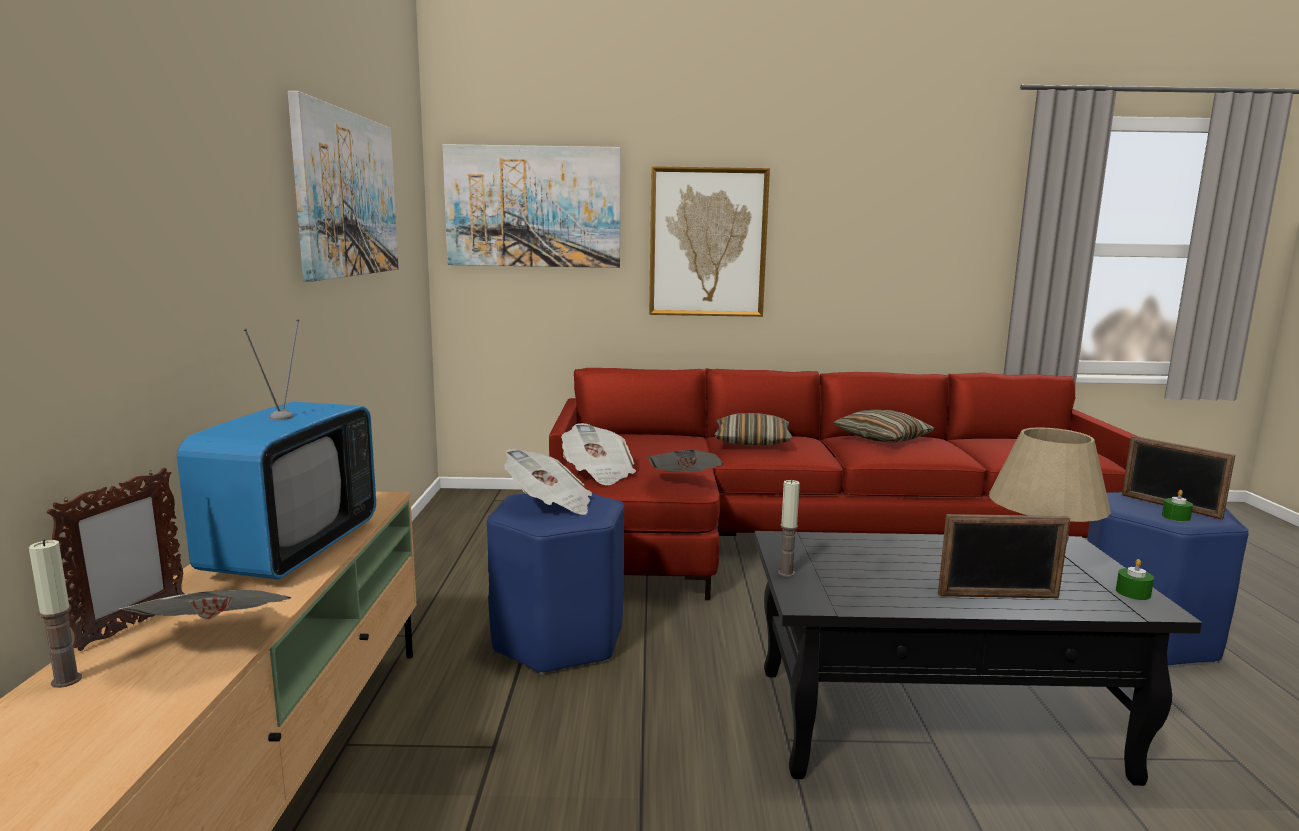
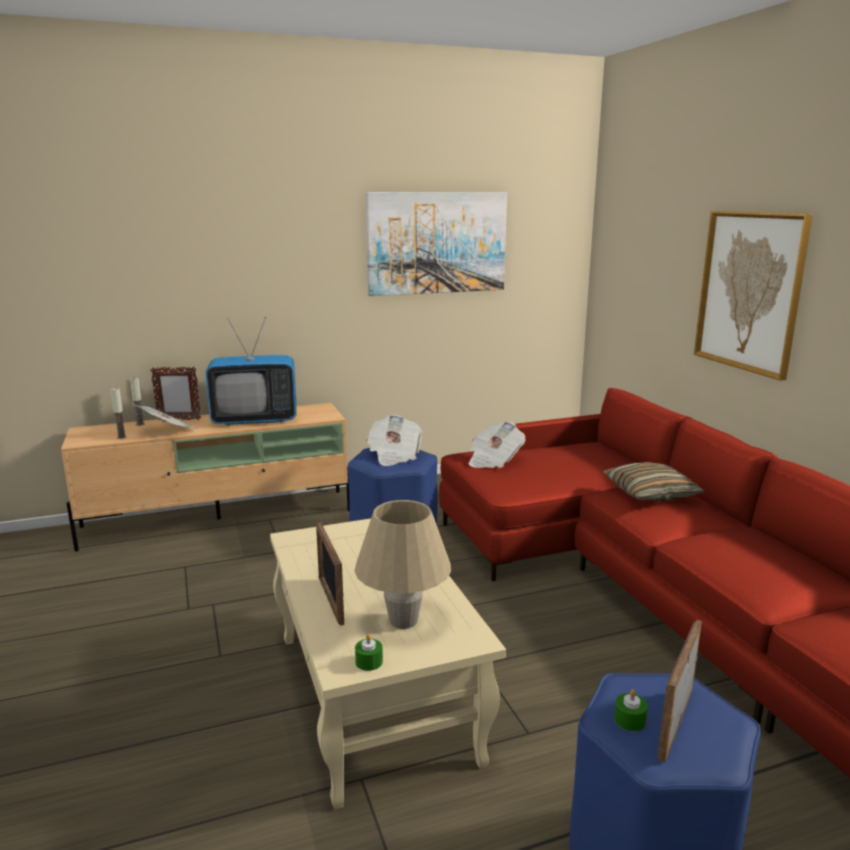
camera: 70 degrees right, 5 degrees up
(533, 207) = (640, 245): picture -> none
(684, 482) = (506, 486): newspaper -> none
(786, 573) = (330, 529): candle -> candle (121, 437)
(882, 438) = (758, 546): pillow -> none
(937, 722) = (374, 697): black coffee table -> beige coffee table

